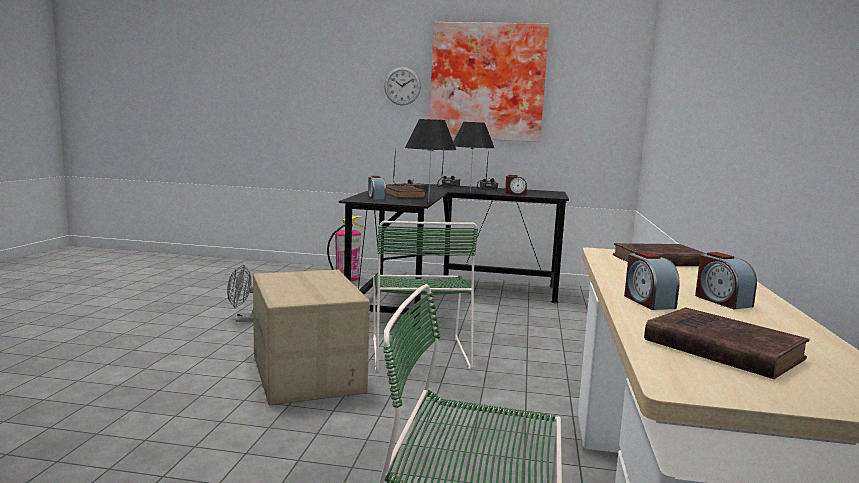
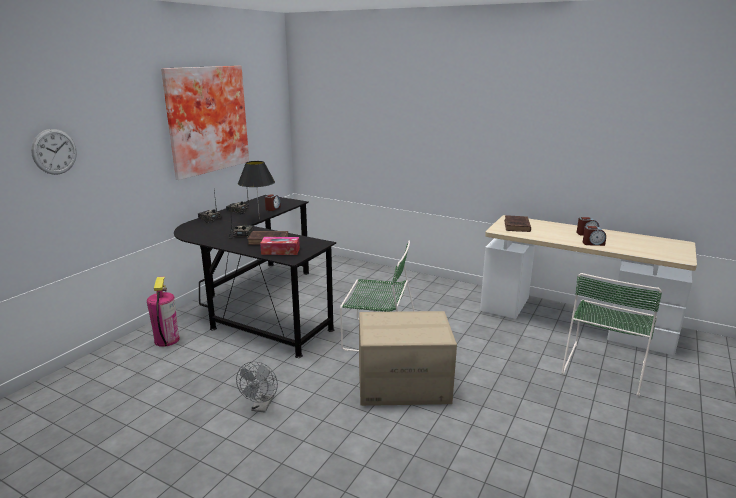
camera: 70 degrees left, 10 degrees up
(376, 197) = (280, 251): alarm clock -> tissue box
(402, 86) = (141, 136): wall clock -> wall clock (54, 151)
(428, 202) = (315, 239): black table lamp -> none
(718, 348) = (646, 248): brown book -> none

